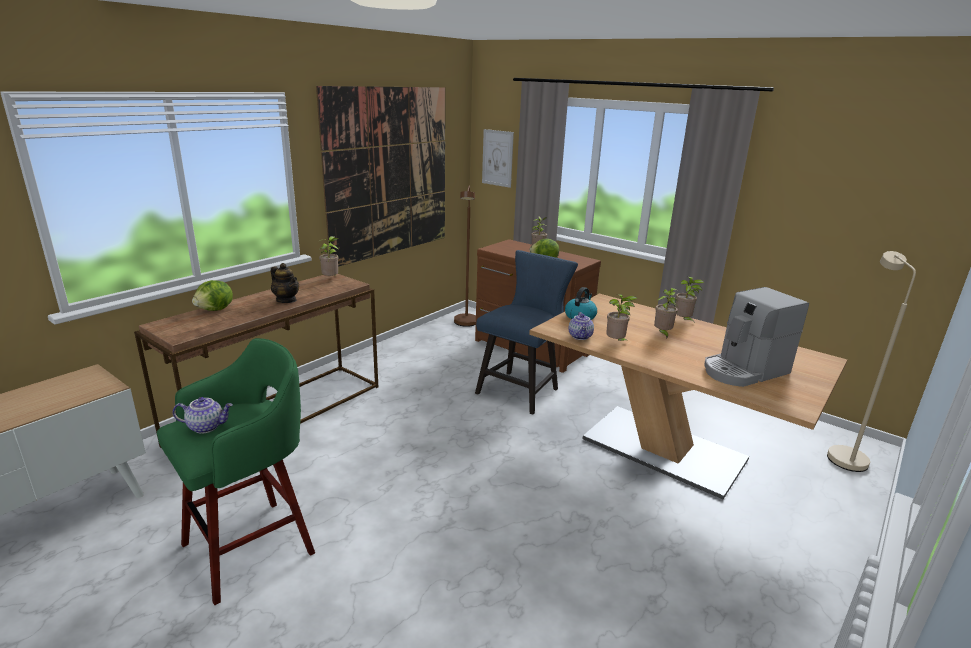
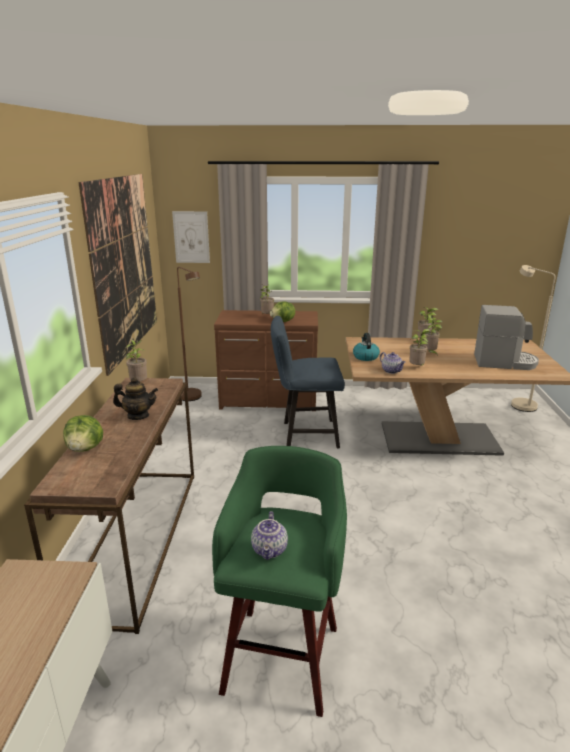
camera: 35 degrees left, 0 degrees up
(206, 426) = (270, 550): teapot -> teapot turned 135 degrees clockwise
(521, 389) = (305, 434): blue chair -> blue chair turned 90 degrees counterclockwise
(744, 370) = (504, 362): coffee machine -> coffee machine turned 105 degrees counterclockwise

